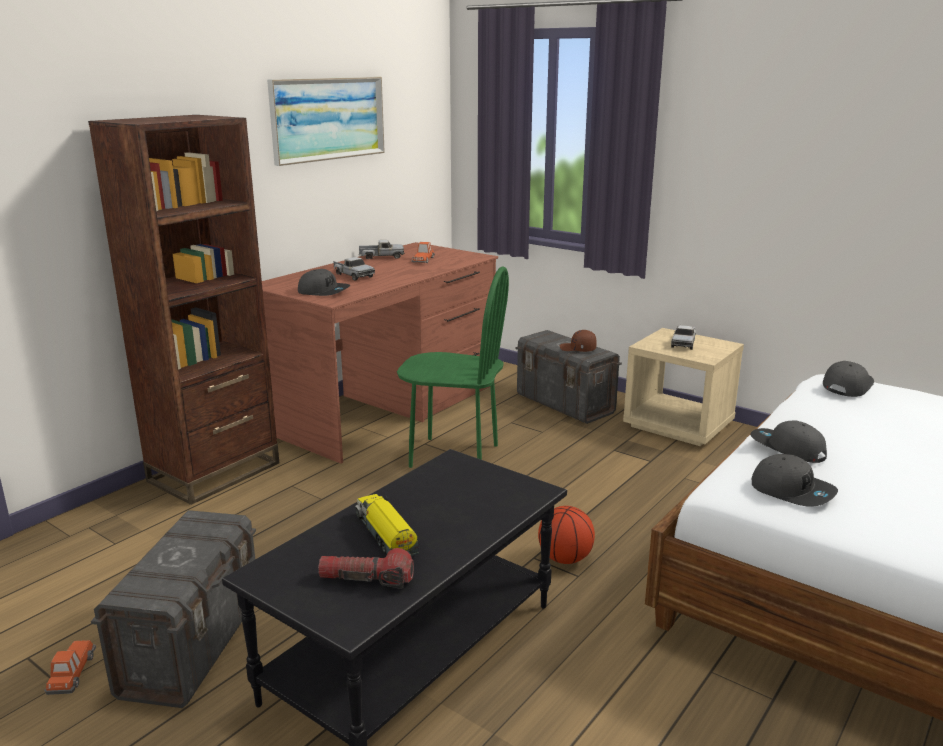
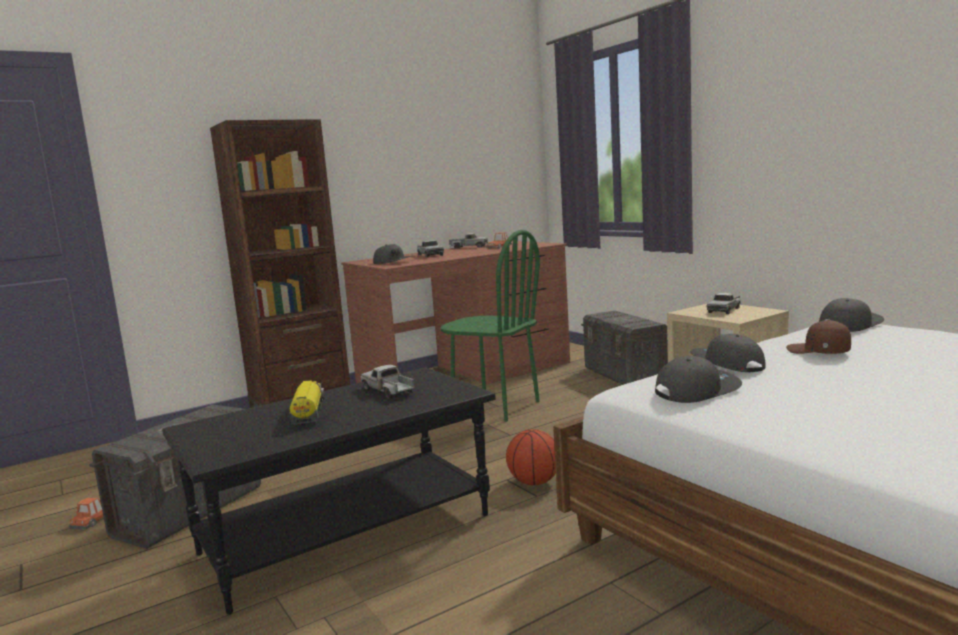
camera: 20 degrees right, 10 degrees down
(328, 118) = (421, 134): picture -> none
(367, 579) = (260, 435): flashlight -> none
(447, 493) = (389, 391): none -> toy truck
(578, 349) = (630, 321): brown cap -> brown cap (818, 352)
(792, 491) = (696, 390): grey cap -> grey cap turned 90 degrees counterclockwise

